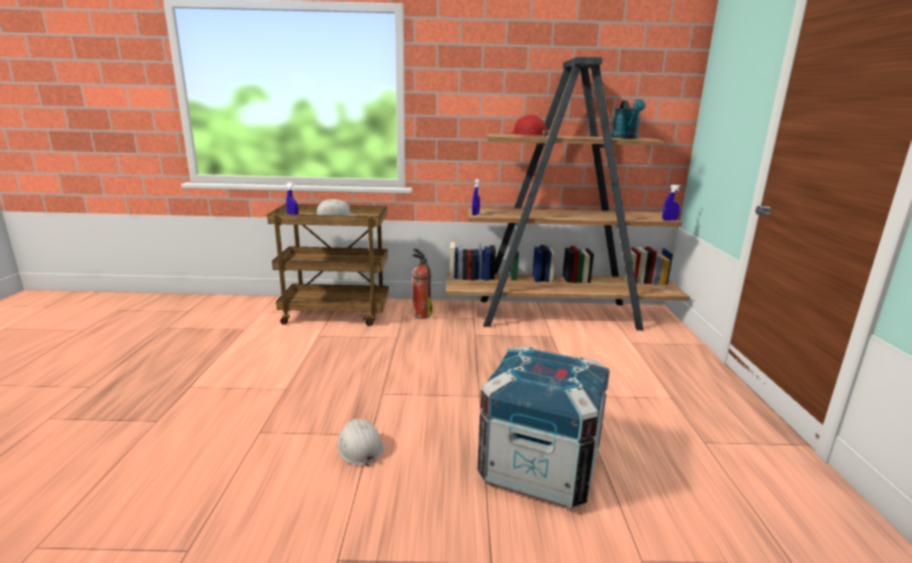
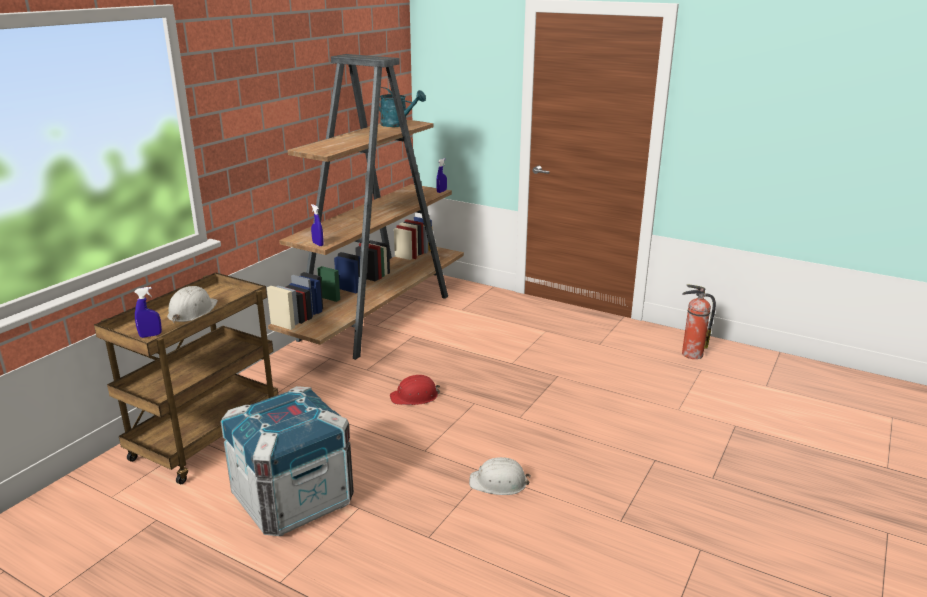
camera: 60 degrees left, 5 degrees up
(421, 314) = (283, 384): fire extinguisher -> fire extinguisher (691, 354)
(528, 135) = (336, 143): red hard hat -> red hard hat (415, 396)
(539, 467) = (582, 410): crate -> crate (293, 500)

